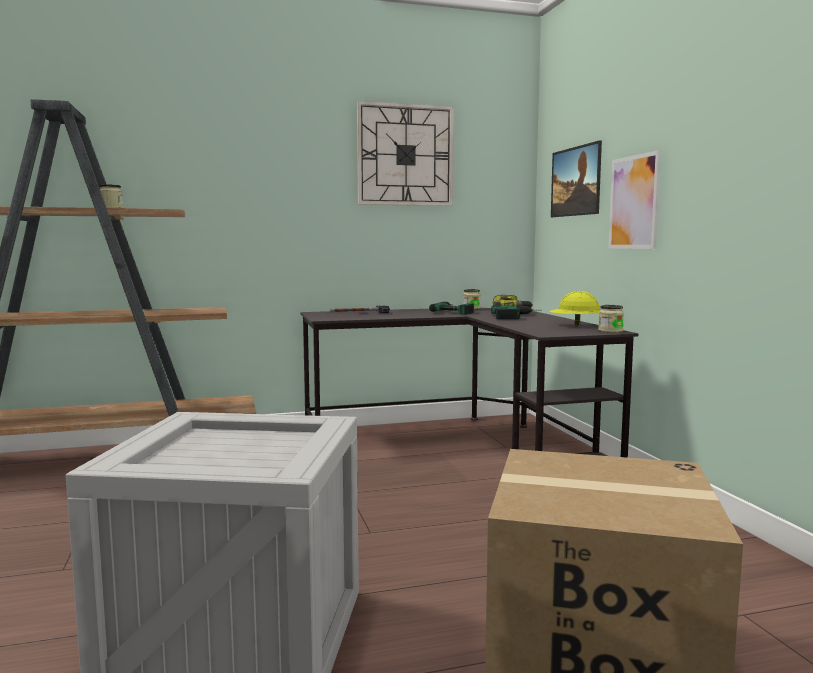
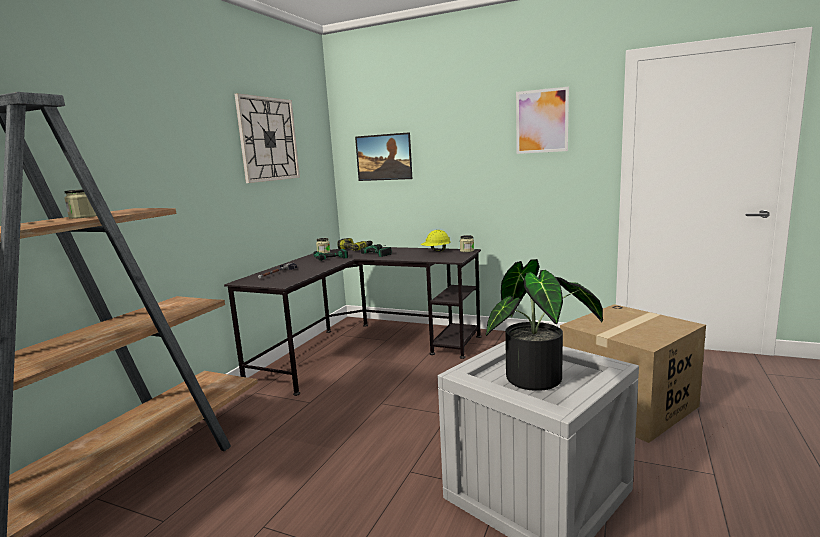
camera: 50 degrees left, 5 degrees up
(219, 454) = (541, 380): none -> potted plant
(634, 202) = (447, 172): picture -> picture (542, 121)

